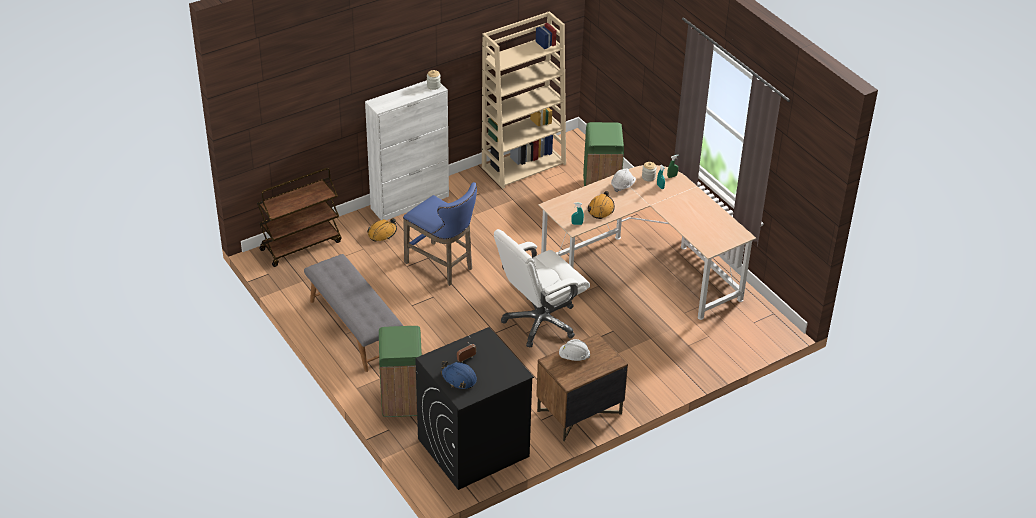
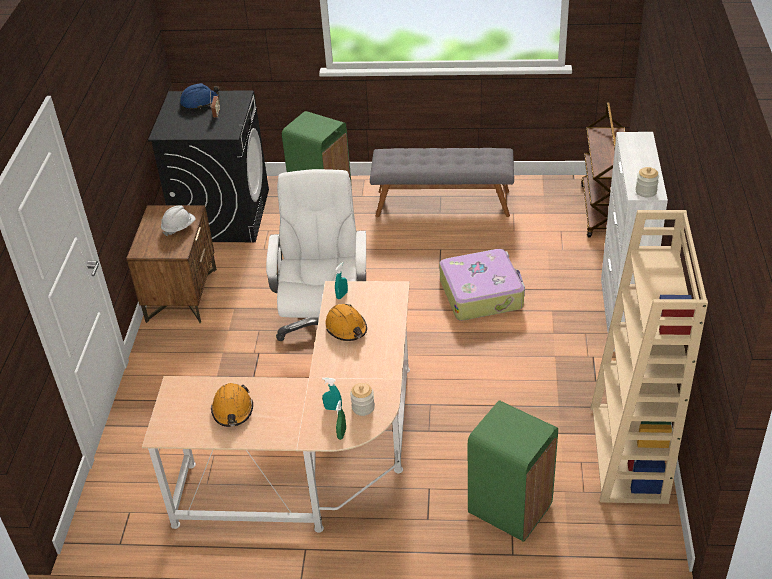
camera: 130 degrees right, 0 degrees up
(382, 233) = (578, 272): orange hard hat -> orange hard hat (233, 410)
(442, 266) = (482, 293): blue stool -> suitcase
(622, 185) = (371, 372): white hard hat -> none

